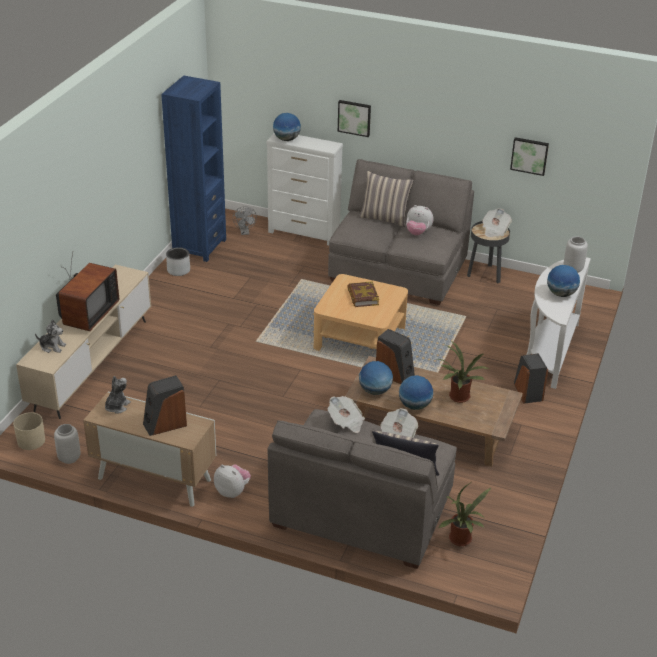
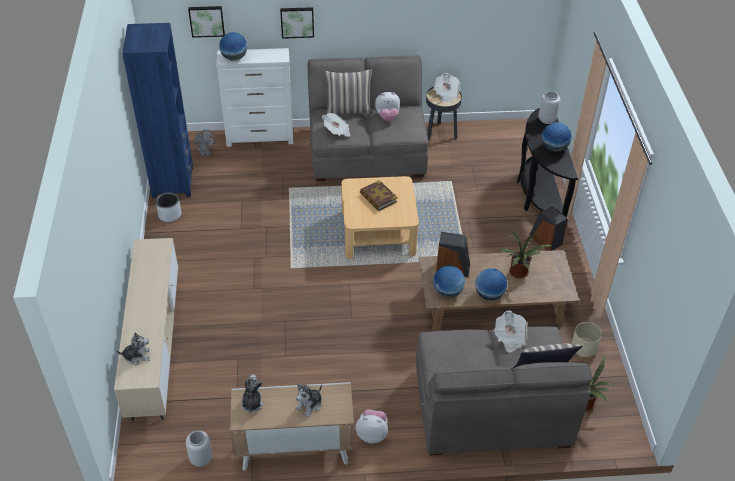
camera: 25 degrees left, 10 degrees up
(31, 441) = (151, 455): beige planter -> beige planter (584, 347)
(87, 315) = (146, 307): television -> none
(165, 424) = (310, 405): speaker -> plush toy
(346, 422) = (459, 338): newspaper -> newspaper (337, 131)
(529, 155) = (471, 21): picture -> picture (206, 20)
(550, 352) = (538, 194): white console table -> black console table

